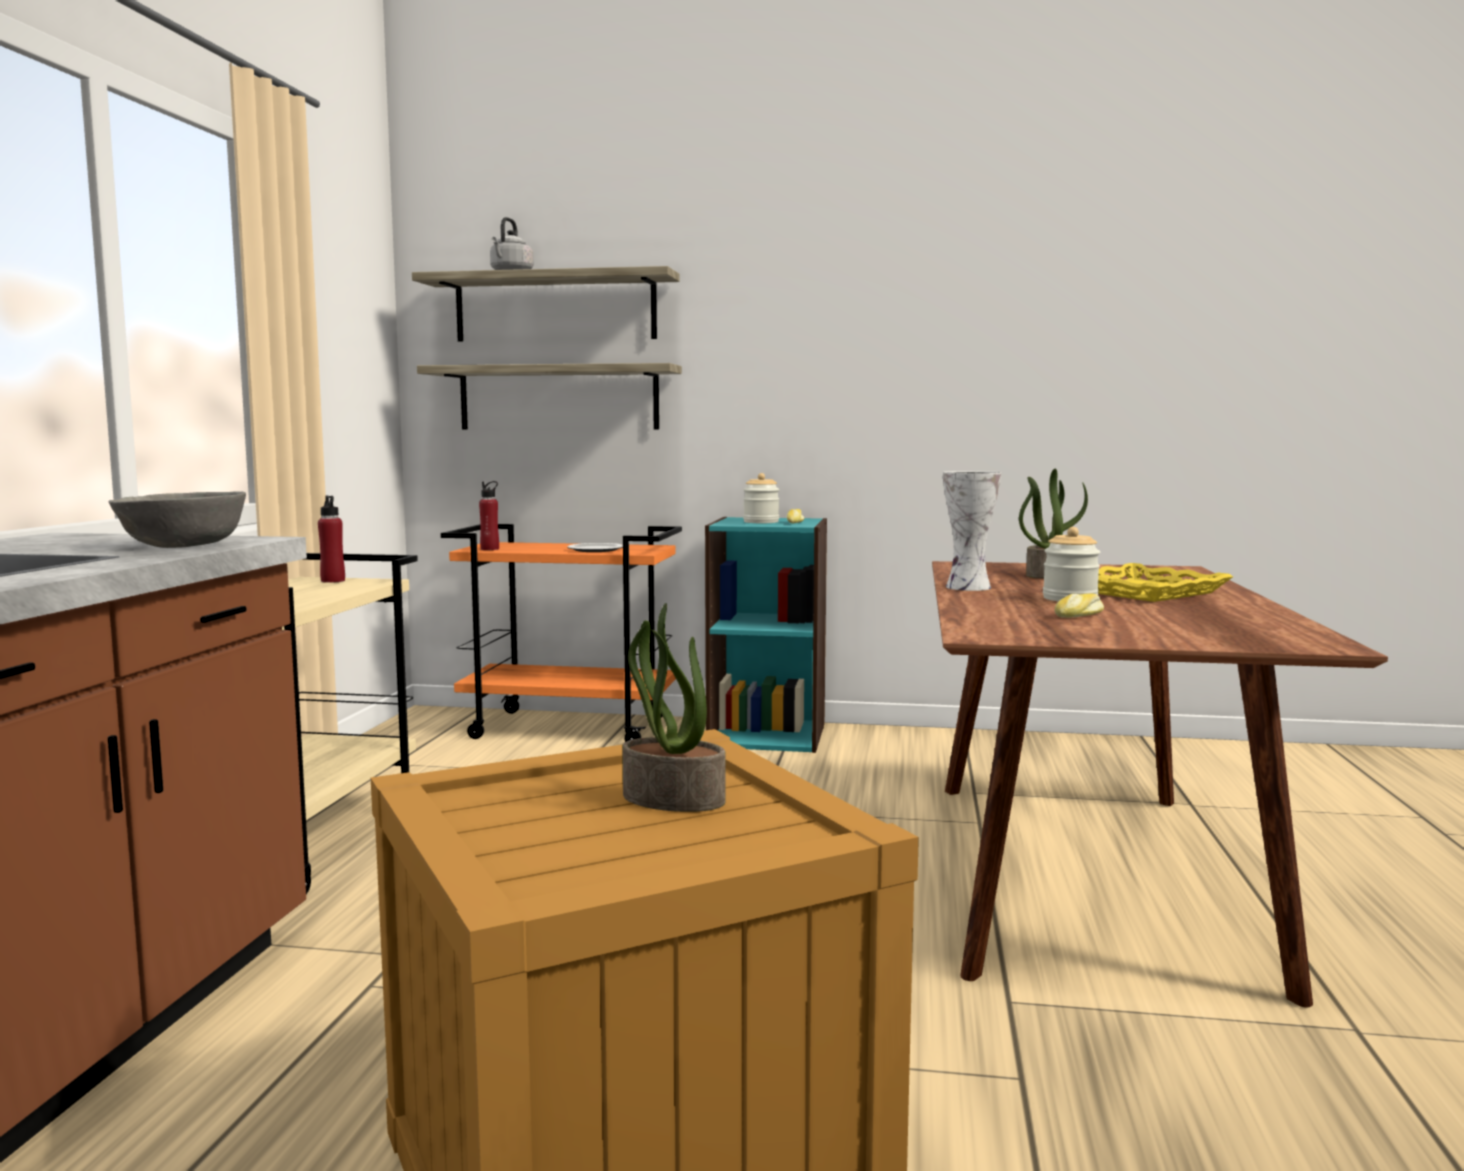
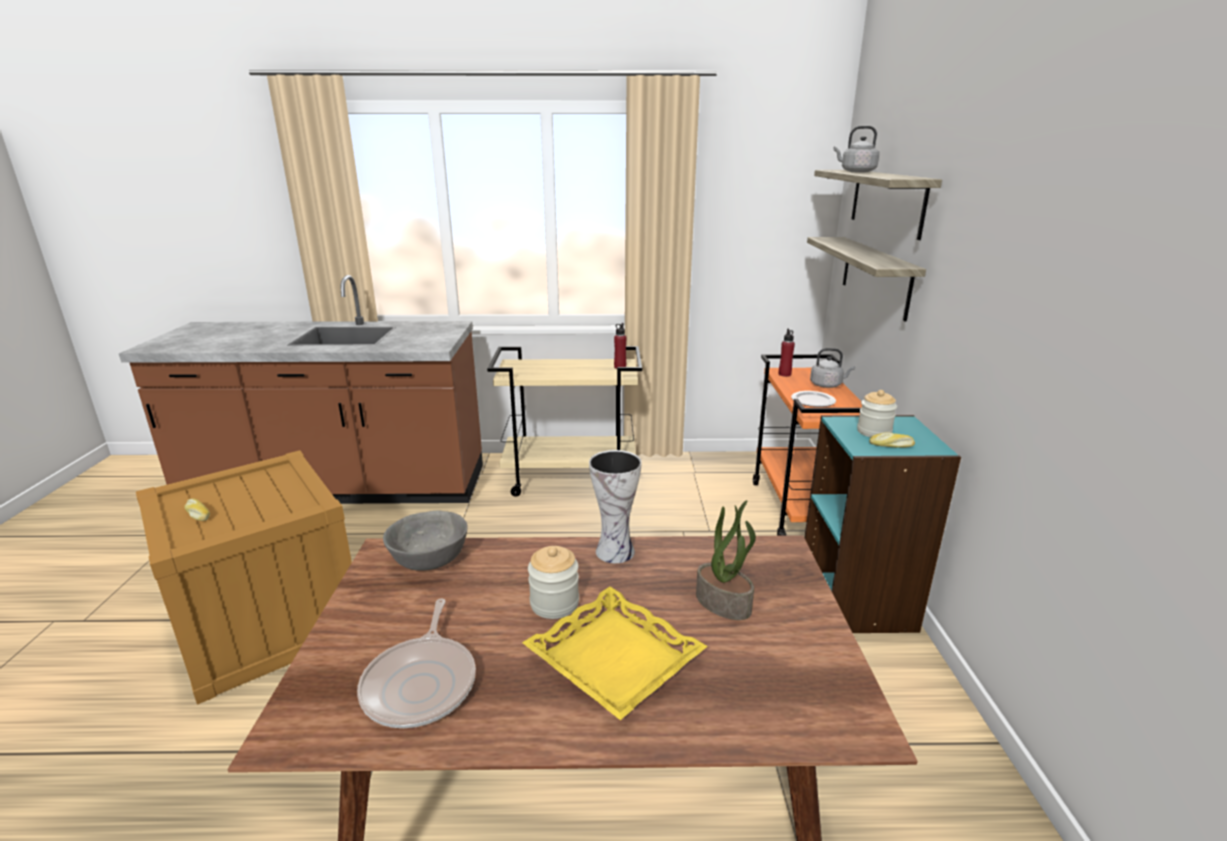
camera: 80 degrees right, 15 degrees up
(182, 545) = (411, 344): grey bowl -> grey bowl (429, 558)
(550, 545) = (827, 385): none -> grey kettle
(671, 800) = (251, 509): potted plant -> none
(1080, 615) = (465, 602): bread -> bread (197, 514)
(1218, 622) = (422, 683): none -> frying pan

